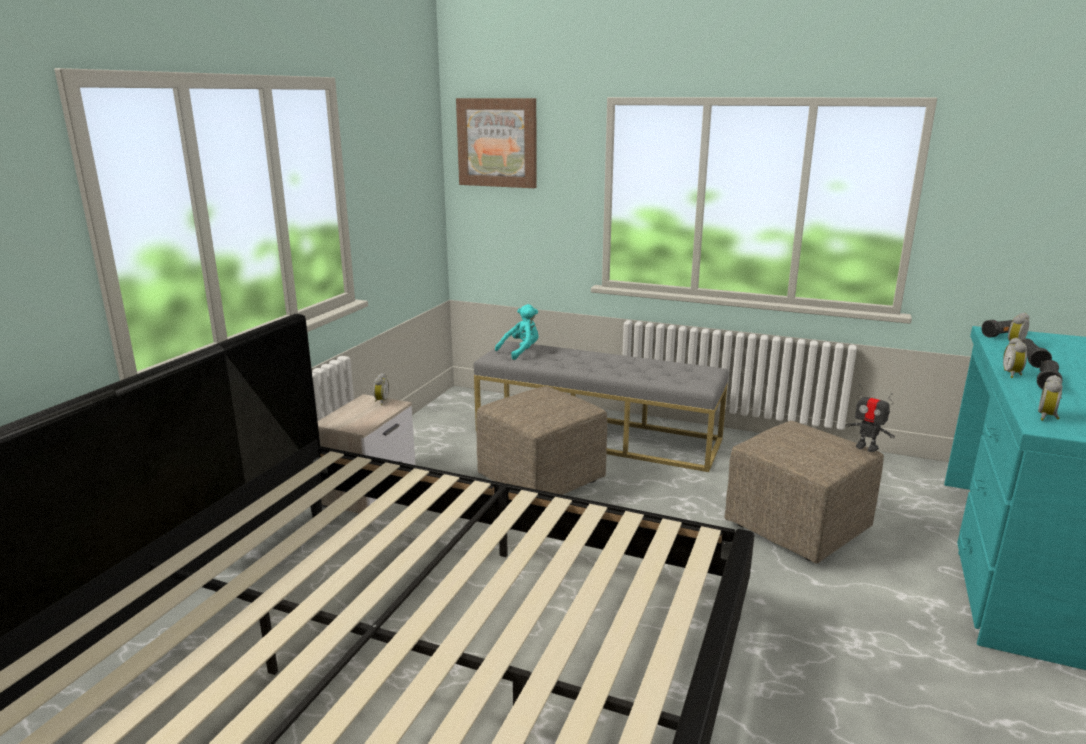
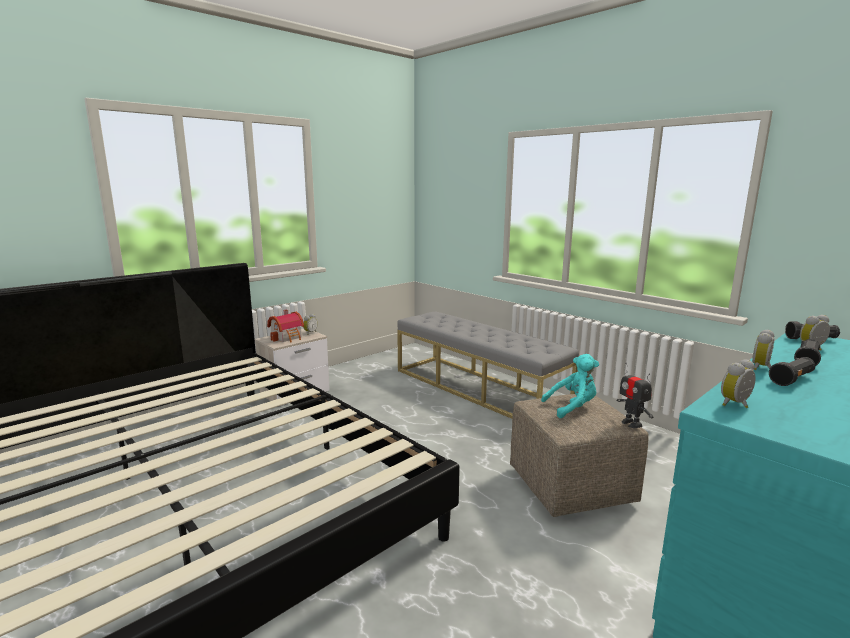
camera: 25 degrees right, 5 degrees down
(359, 414) = (288, 337): none -> toy house
(497, 142) = (443, 170): picture -> none
(521, 351) = (435, 318): turquoise plush toy -> turquoise plush toy (572, 407)
(540, 480) = (406, 408): beige ottoman -> none

